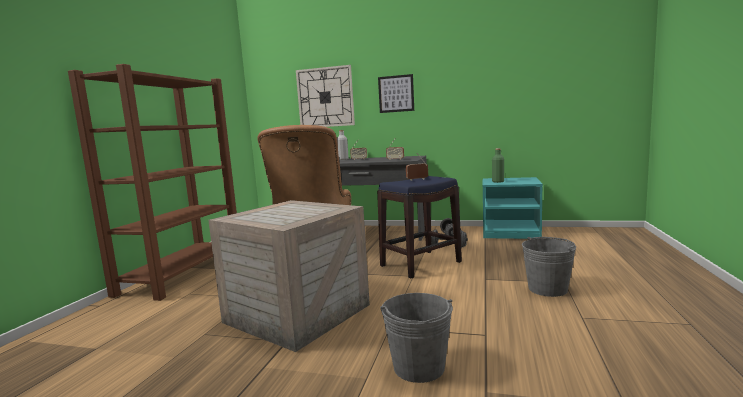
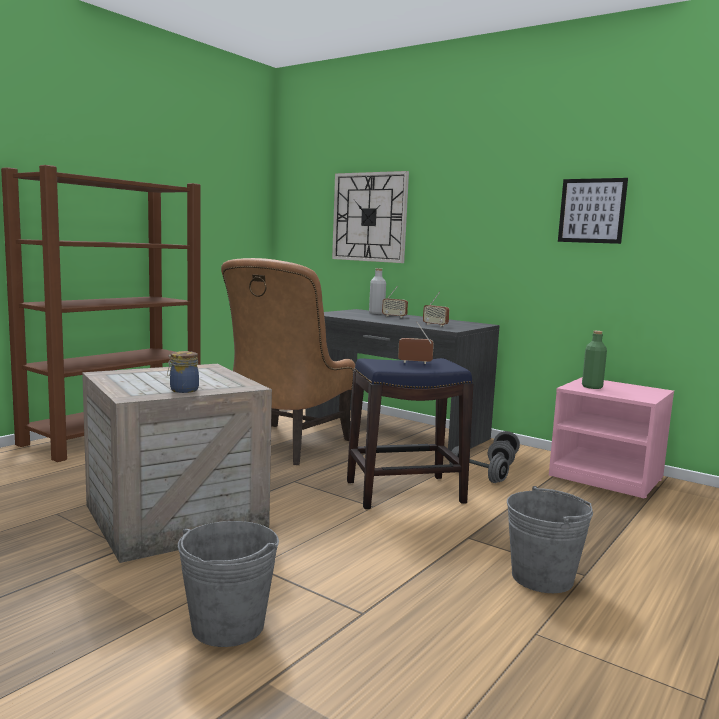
camera: 20 degrees right, 0 degrees up
(309, 216) = (183, 390): none -> jar
(396, 93) = (467, 221): picture -> picture (592, 211)
(511, 233) = (607, 477): turquoise nightstand -> pink nightstand

